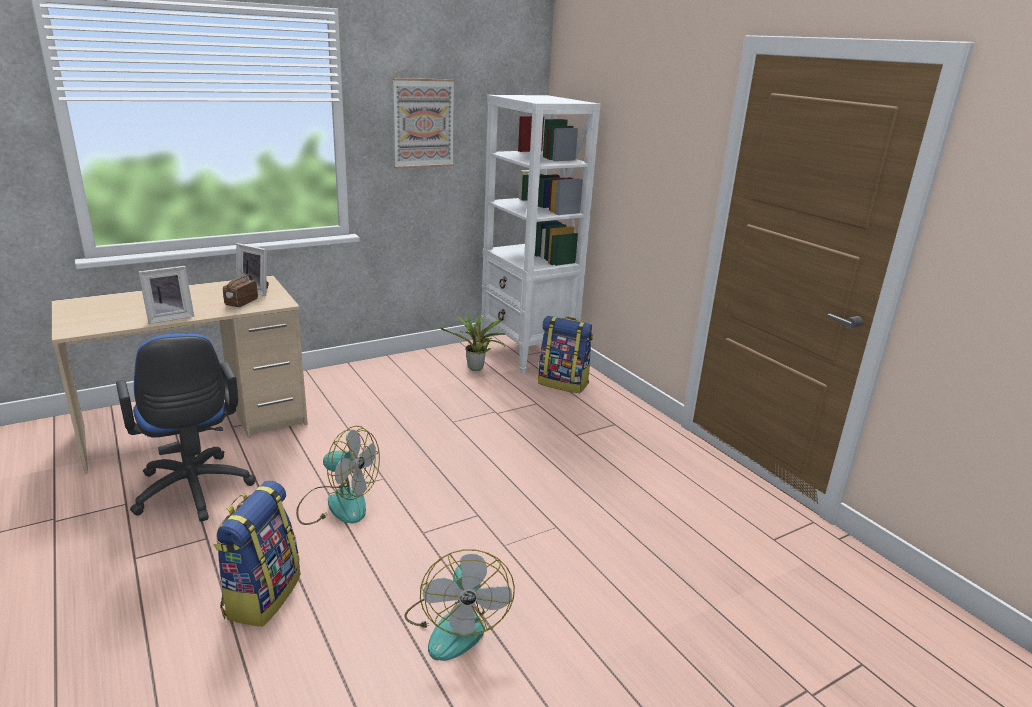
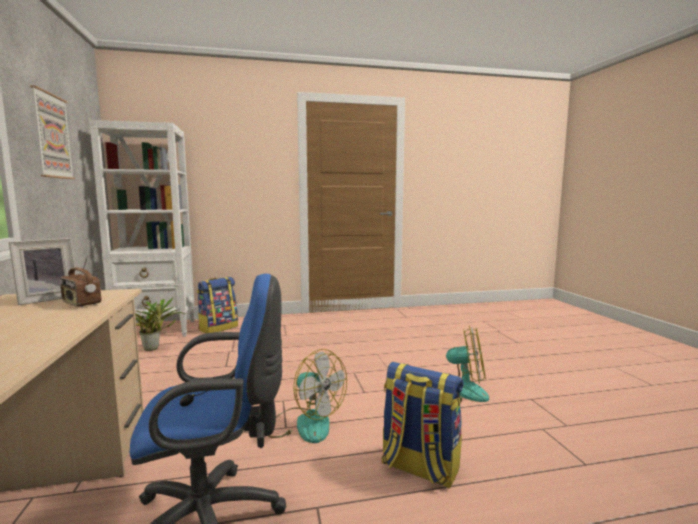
camera: 70 degrees left, 15 degrees down
(170, 317) = (60, 330): picture frame -> none
(337, 504) = (305, 424): fan -> fan turned 90 degrees clockwise

